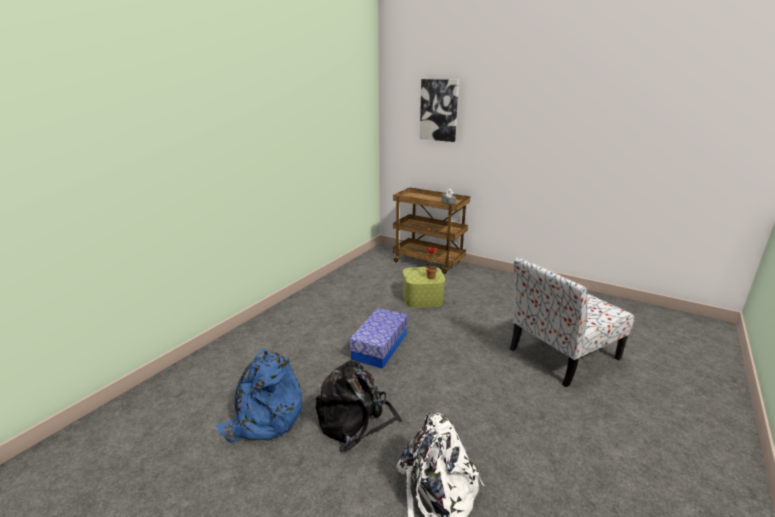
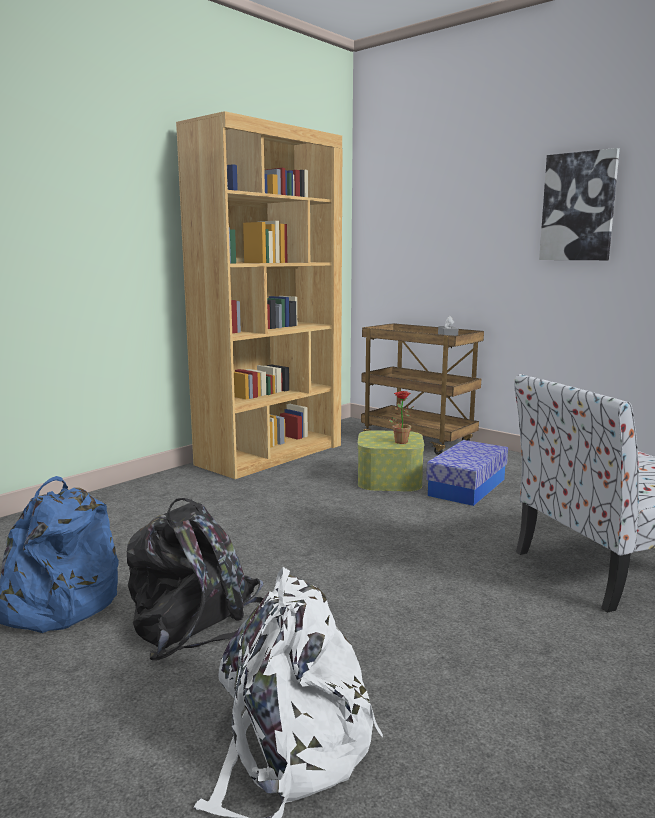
camera: 10 degrees right, 10 degrees down
(343, 281) = (271, 454): none -> brown bookcase
(380, 347) = (290, 532): storage box -> storage box (467, 487)
(439, 110) = (437, 199): picture -> picture (578, 207)

